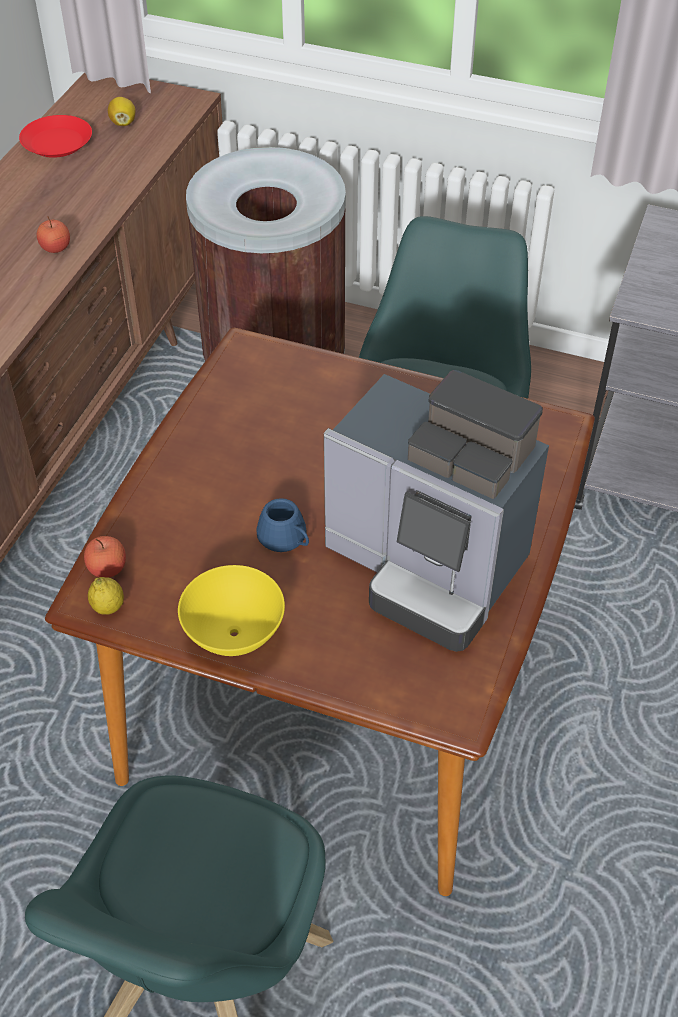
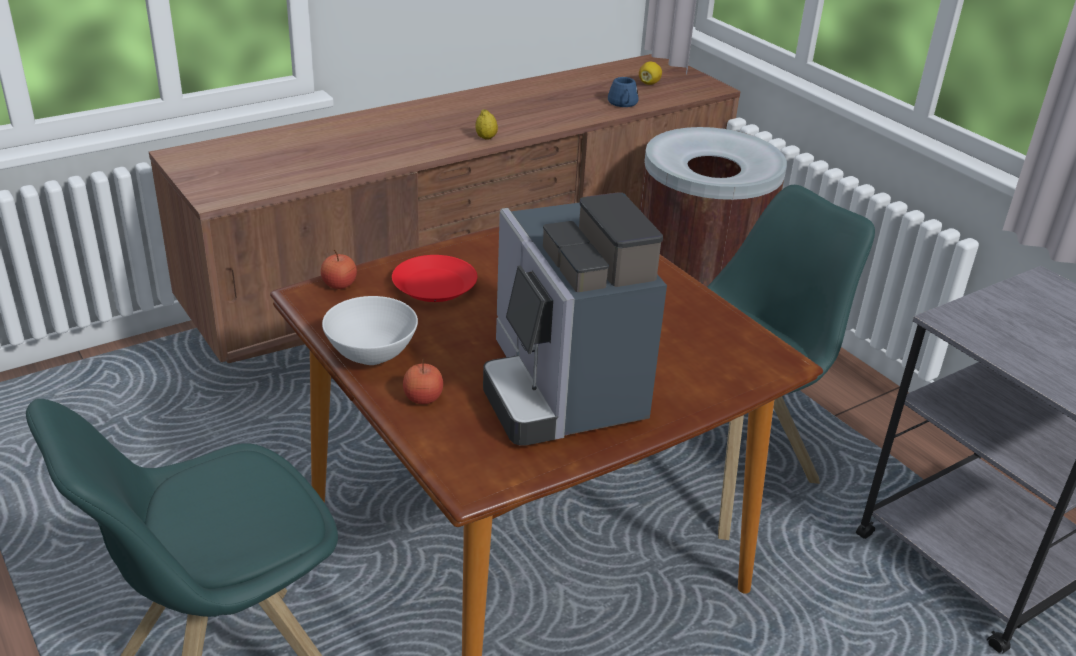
camera: 35 degrees right, 15 degrees down
(55, 248) = (522, 125): apple -> apple (423, 398)
(56, 143) = (590, 78): red plate -> red plate (434, 285)
(108, 607) = (313, 303): lemon -> lemon (486, 138)
(233, 635) = (371, 356): yellow bowl -> white bowl
(286, 539) = (476, 325): blue mug -> blue mug (623, 104)

